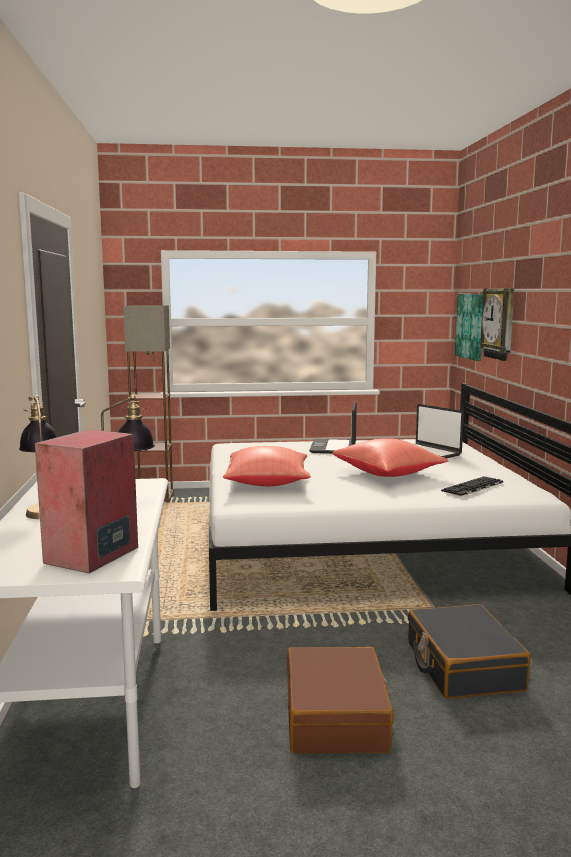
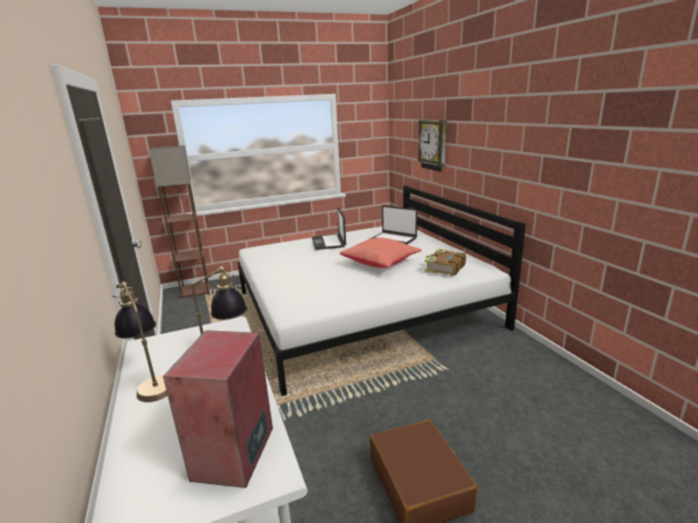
camera: 15 degrees left, 10 degrees up
(268, 483) = (301, 286): red pillow -> none
(462, 666) = (479, 410): black suitcase -> none
(471, 326) = (406, 145): picture -> none
(473, 487) = (444, 268): keyboard -> book

